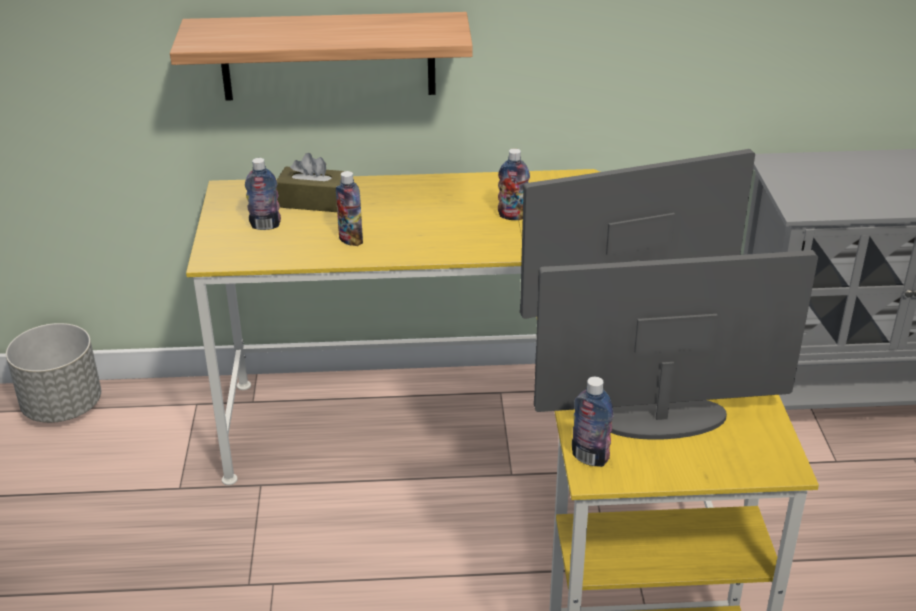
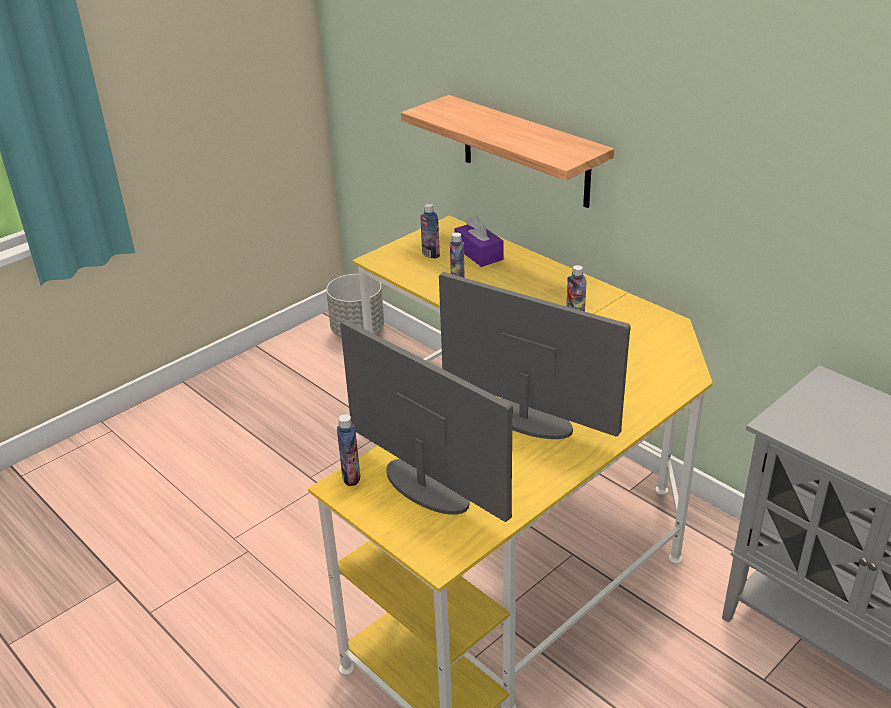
camera: 50 degrees right, 0 degrees up
(313, 201) = (478, 253): brown tissue box -> purple tissue box

